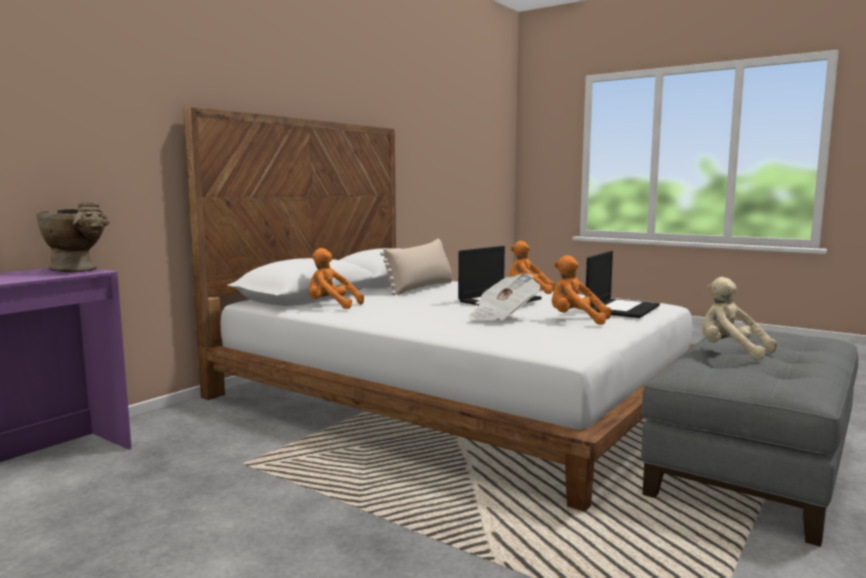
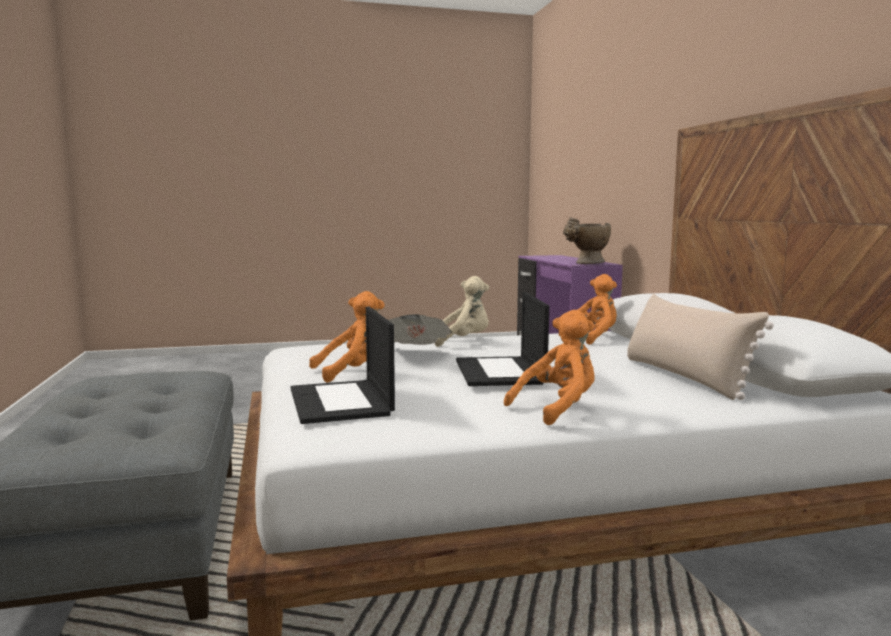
camera: 130 degrees right, 0 degrees up
(730, 352) = (161, 396): beige plush toy -> beige plush toy (462, 341)

